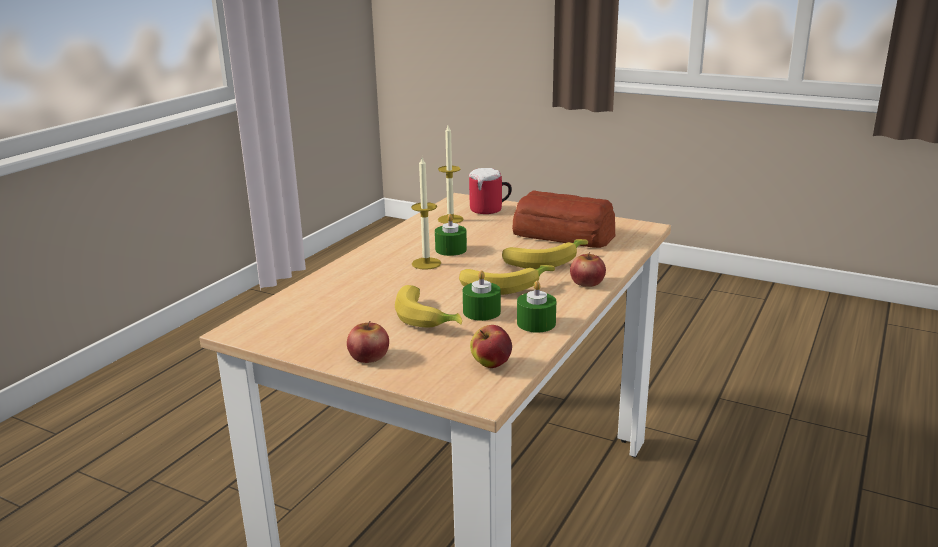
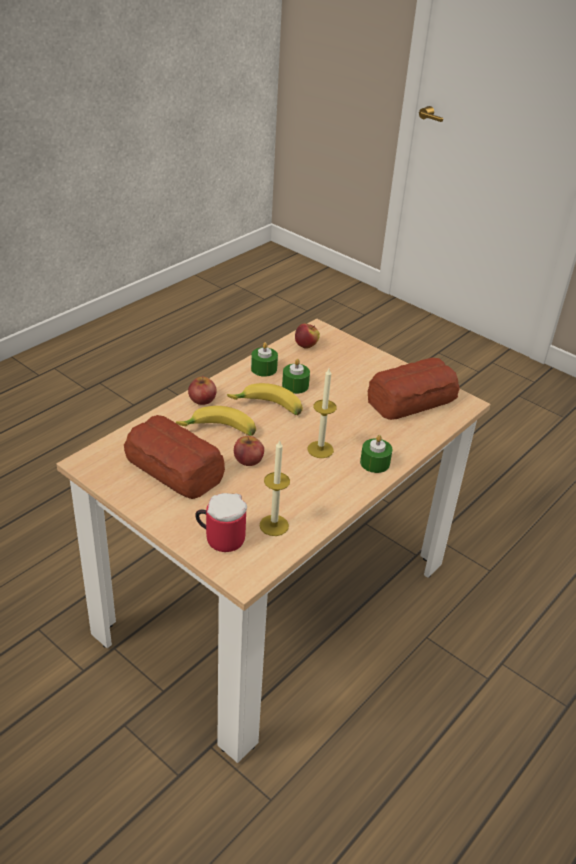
camera: 170 degrees left, 15 degrees up
(314, 322) = (413, 399): none -> bread
(369, 356) = (376, 365): apple -> apple (248, 459)
(428, 317) = (333, 388): banana -> none
(451, 249) = (292, 466): green candle -> green candle (375, 463)

